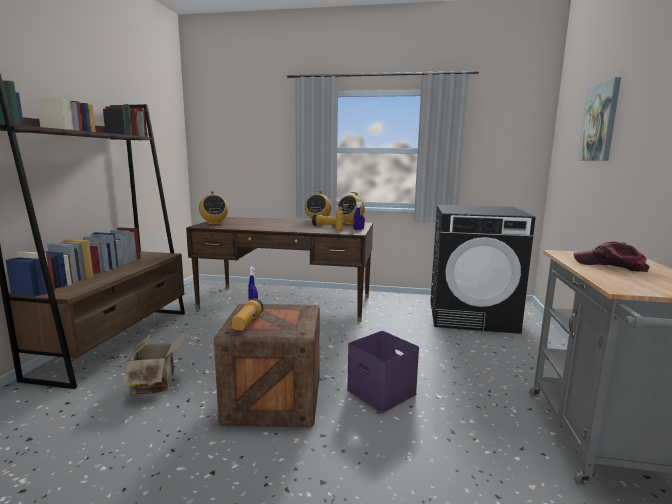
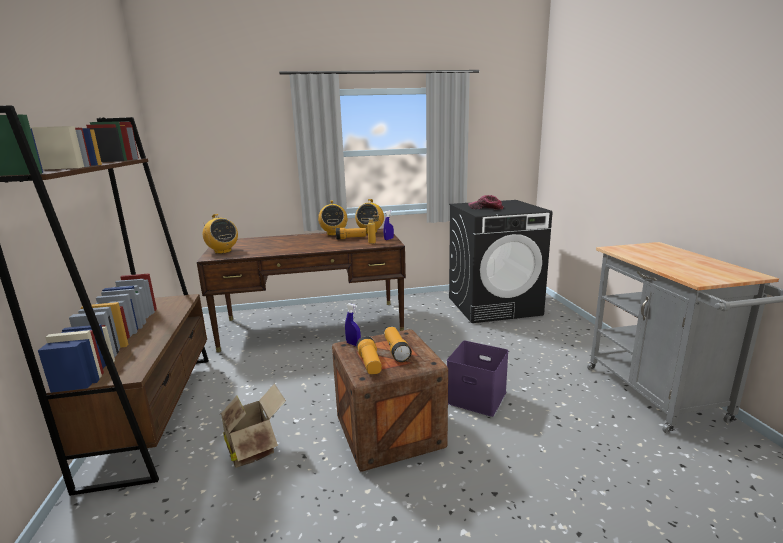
camera: 20 degrees left, 5 degrees up
(282, 318) = (396, 351): none -> flashlight
(600, 122) = (602, 125): picture -> none
(609, 265) = (660, 257): cap -> cap (486, 208)

